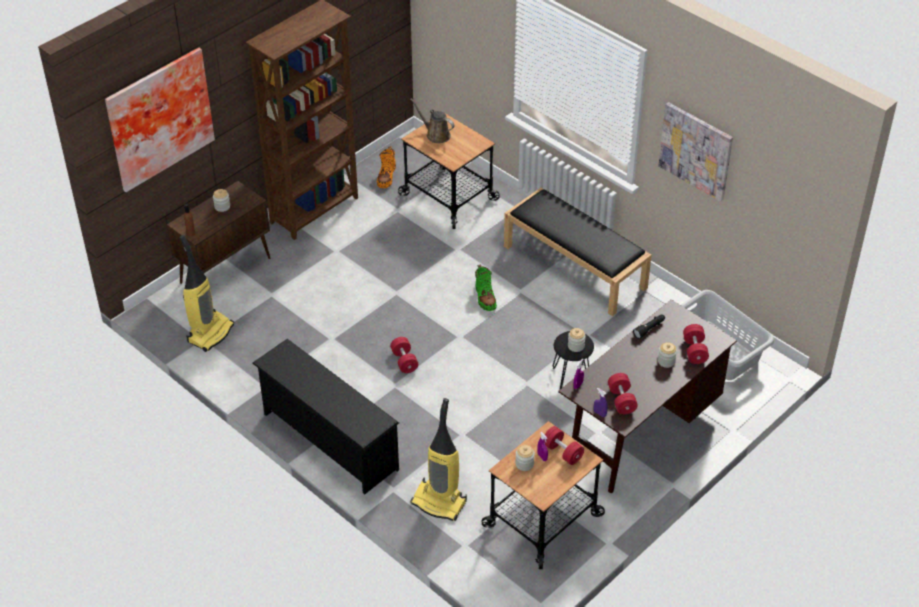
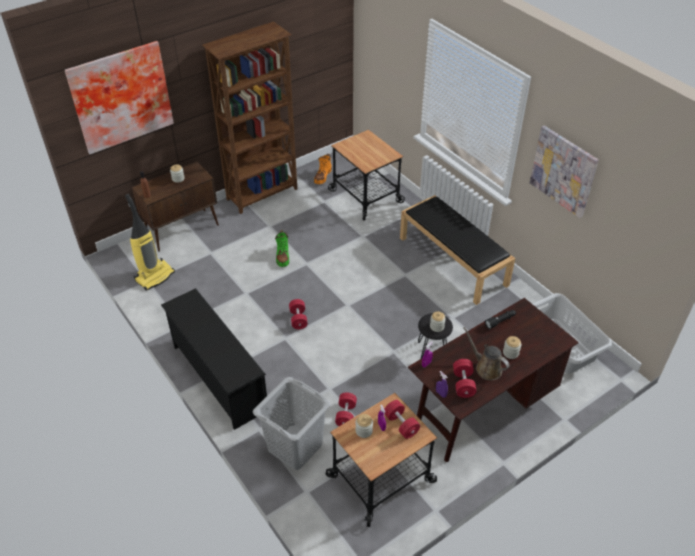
camera: 10 degrees right, 0 degrees up
(436, 134) = (358, 145): brown watering can -> brown watering can (486, 368)
(440, 502) = (295, 447): vacuum cleaner -> grey laundry basket
(485, 297) = (375, 276): green boot -> green boot (282, 256)
(694, 351) = (538, 347): red dumbbell -> red dumbbell (346, 415)

